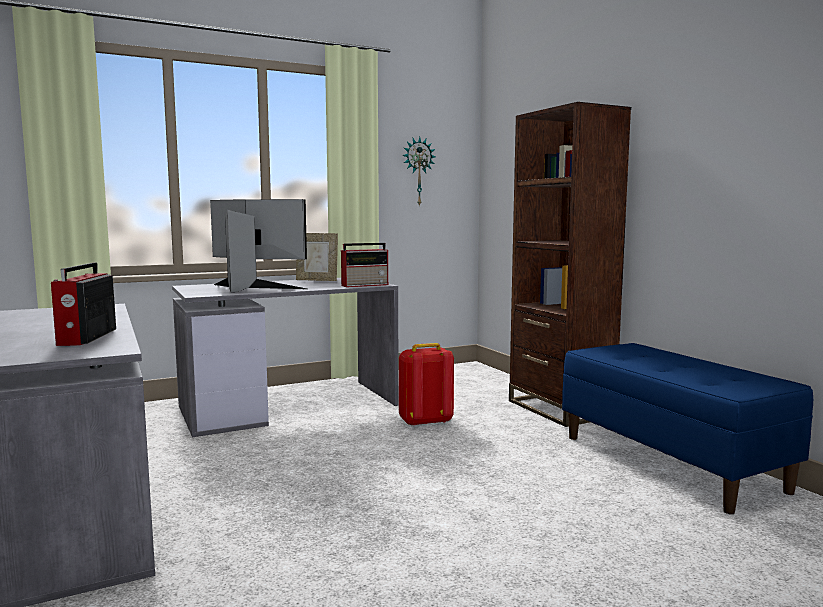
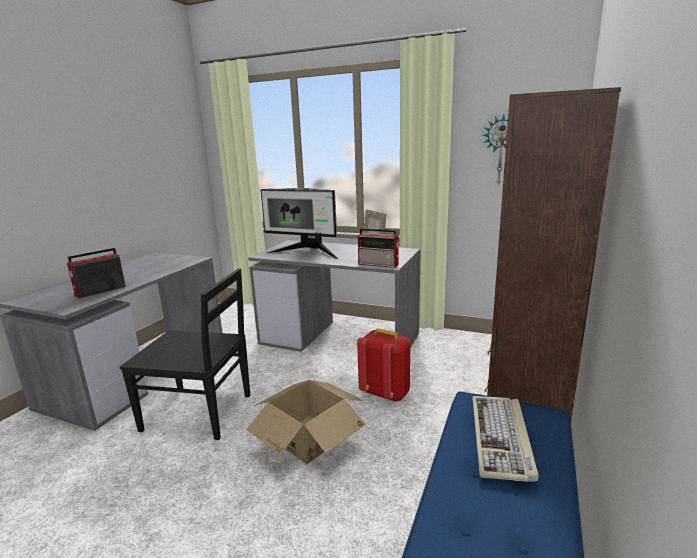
camera: 50 degrees right, 10 degrees up
(251, 288) = (306, 253): monitor -> monitor turned 135 degrees clockwise
(273, 501) = (200, 413): none -> black chair
(431, 465) = (309, 437): none -> cardboard box
(639, 357) = (501, 439): none -> keyboard

